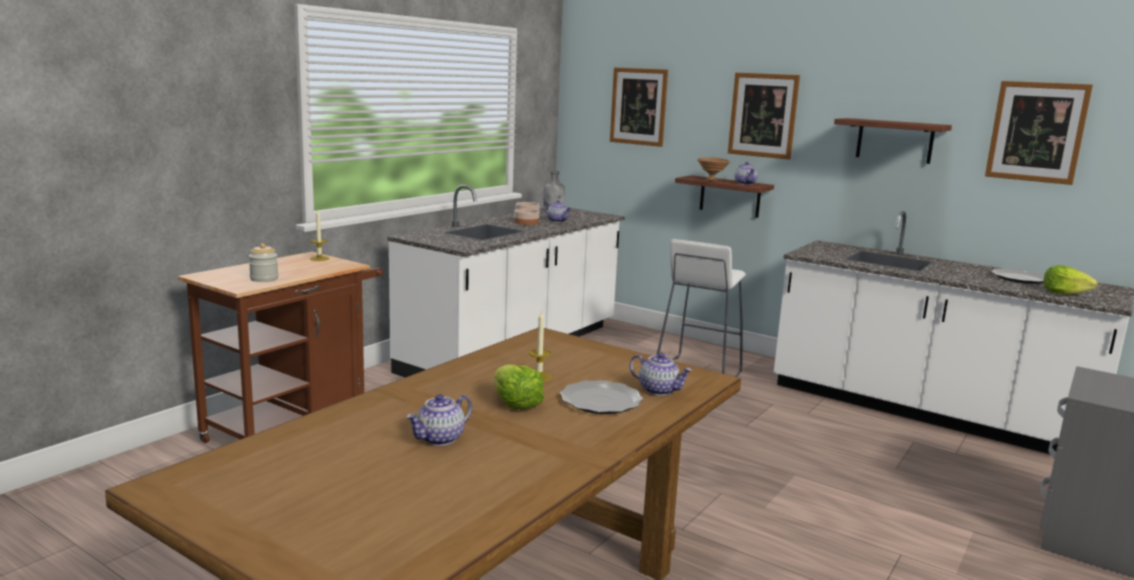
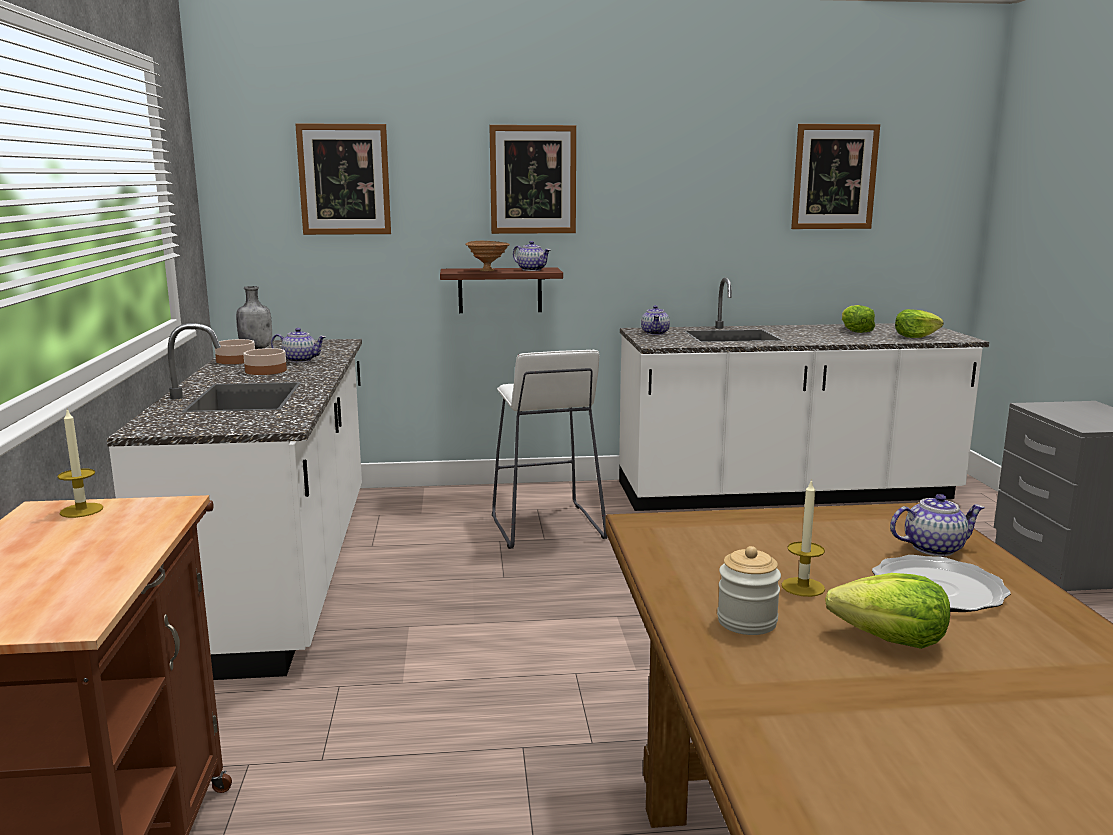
camera: 40 degrees left, 0 degrees up
(264, 279) = (75, 586): jar -> jar (747, 622)
(440, 439) = (991, 750): teapot -> teapot (655, 333)
(894, 141) = (695, 198): shelf -> none
(1019, 278) = (855, 331): plate -> lettuce

